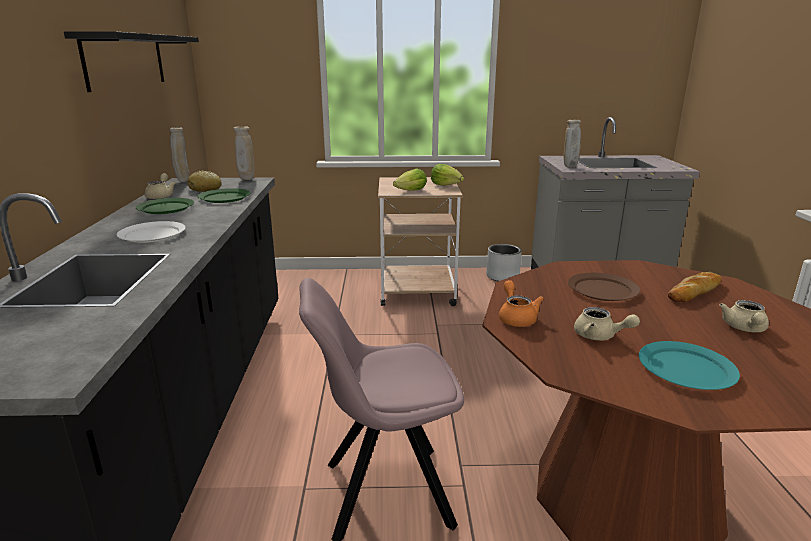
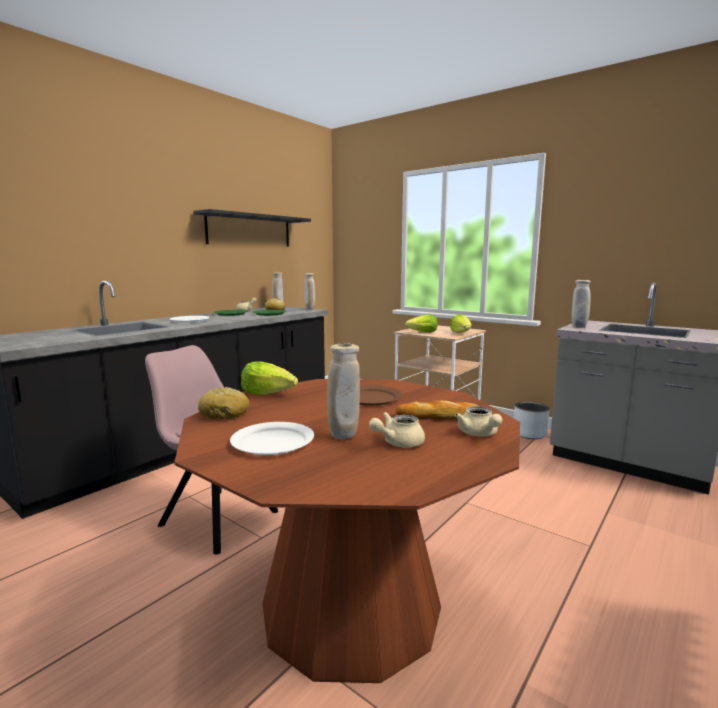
camera: 40 degrees right, 10 degrees down
(516, 317) = (268, 394): orange teapot -> lettuce
(560, 358) = (225, 414): none -> bread
(600, 336) = (282, 413): beige teapot -> beige teapot (479, 434)
(686, 369) = (273, 442): turquoise plate -> white plate
(704, 339) = (343, 436): none -> beige vase

